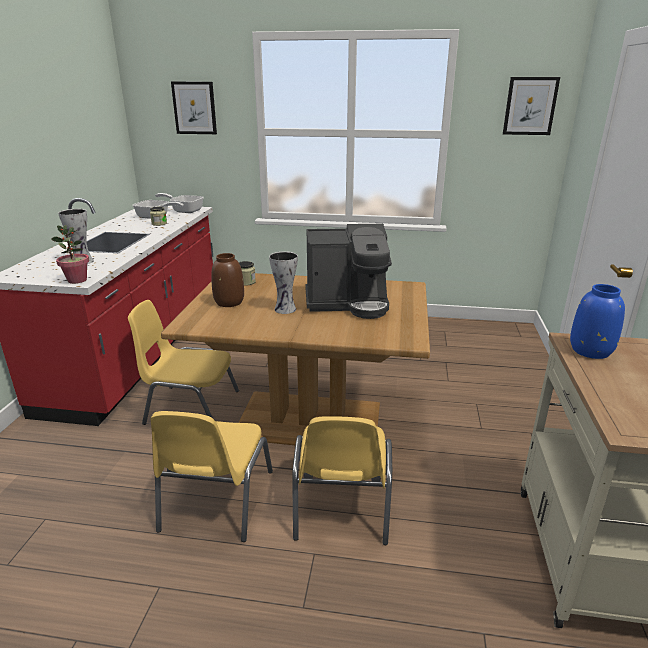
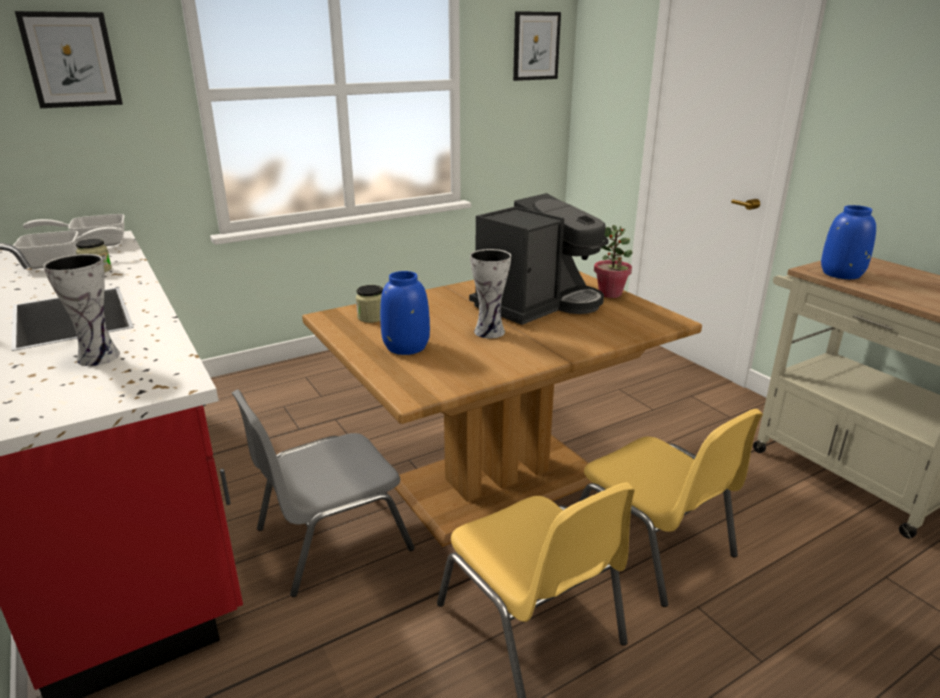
camera: 40 degrees left, 0 degrees up
(77, 280) = (167, 385): potted plant -> potted plant (610, 294)
(191, 407) = (330, 539): yellow chair -> grey chair
(229, 302) = (407, 347): brown vase -> blue vase

